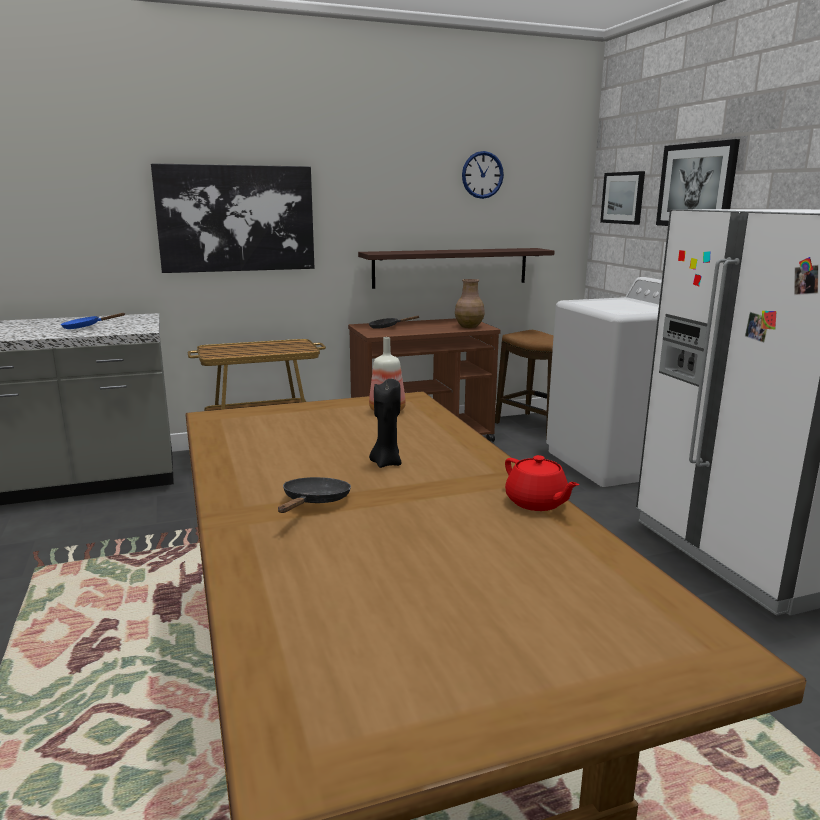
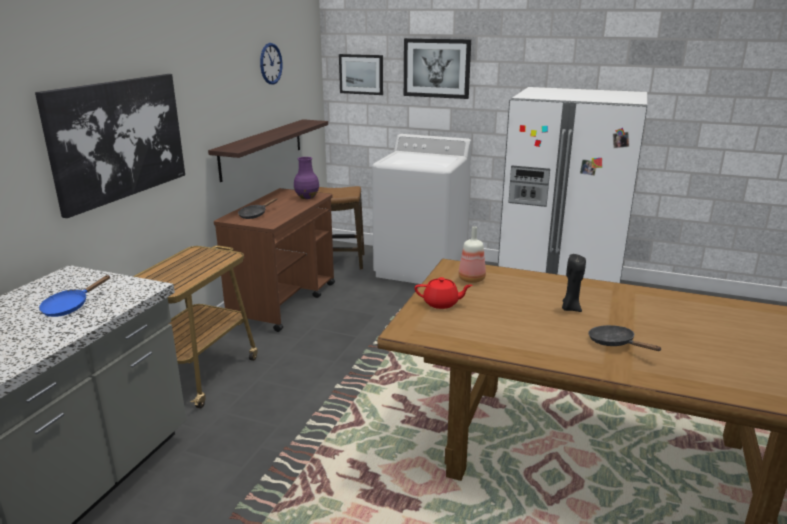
camera: 50 degrees left, 5 degrees up
(469, 326) = (307, 197): brown vase -> purple vase
(537, 503) = (662, 296): red teapot -> red teapot (441, 303)

